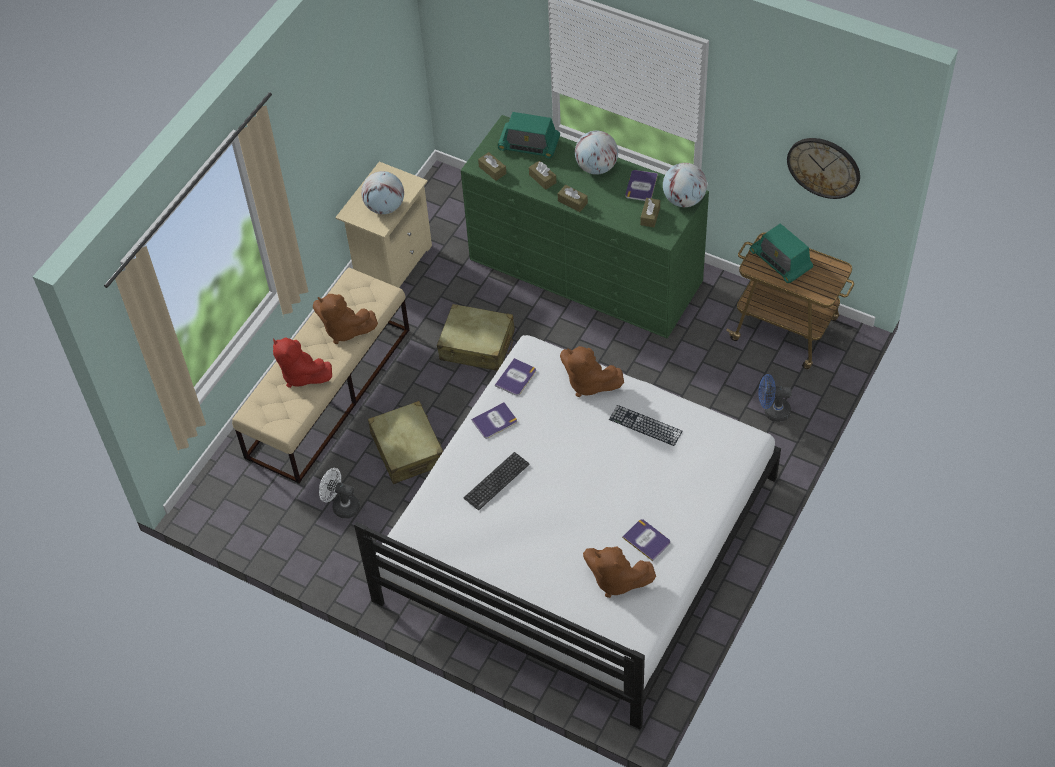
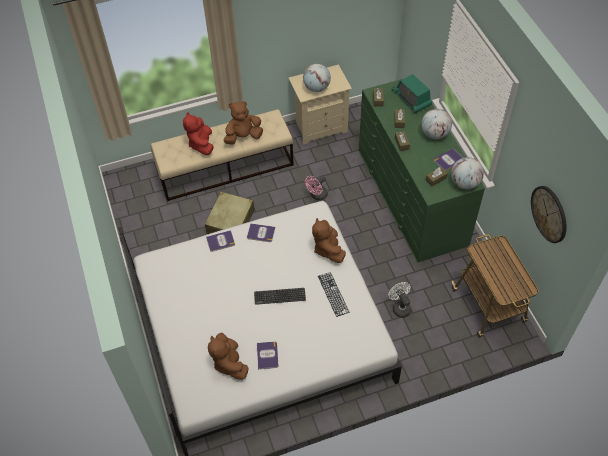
camera: 40 degrees right, 0 degrees up
(341, 506) = (173, 226): white fan -> white fan (400, 307)
(344, 329) = (243, 137): brown plush toy -> brown plush toy turned 90 degrees clockwise
(477, 345) = (317, 196): beige suitcase -> pink fan
(496, 481) = (228, 264): keyboard -> keyboard (279, 296)
(516, 378) = (295, 219): book -> book (220, 241)
(772, 411) = (434, 345): blue fan -> none
(781, 261) = (497, 259): radio -> none

